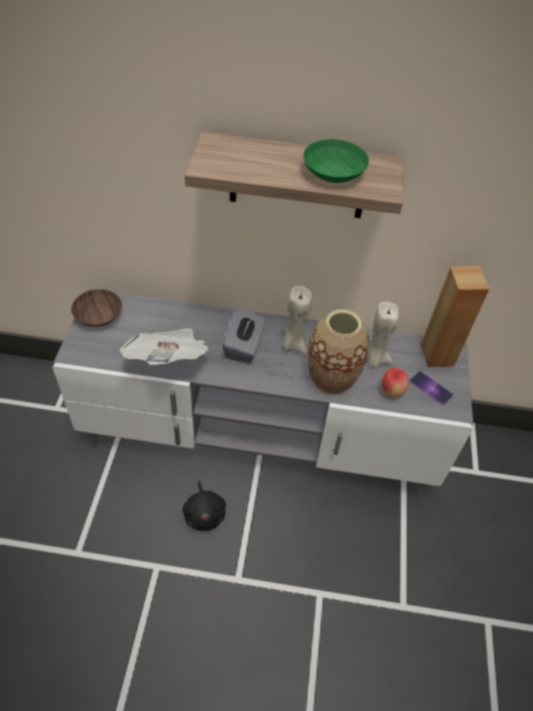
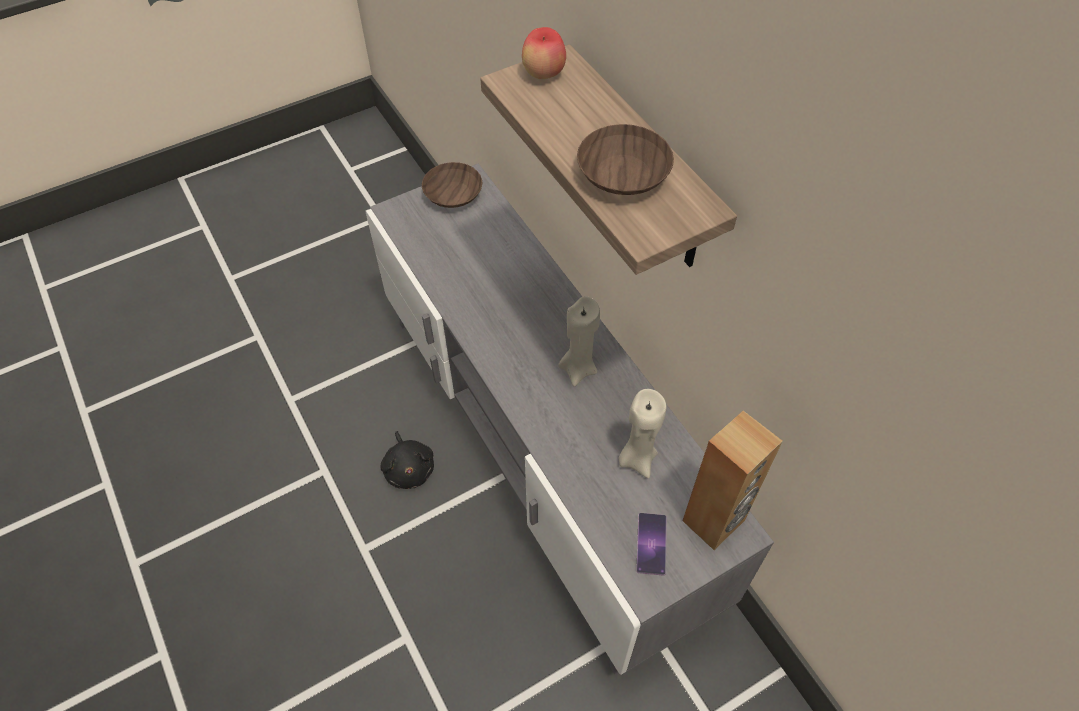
camera: 55 degrees right, 5 degrees up
(169, 360) = (452, 282): newspaper -> none
(204, 513) = (409, 468): black plush toy -> black plush toy turned 60 degrees counterclockwise
(244, 346) = (531, 329): grey tissue box -> none
(331, 377) = (567, 433): vase -> none
(332, 171) = (623, 173): green bowl -> brown bowl
(392, 391) = (605, 504): apple -> apple (543, 75)

